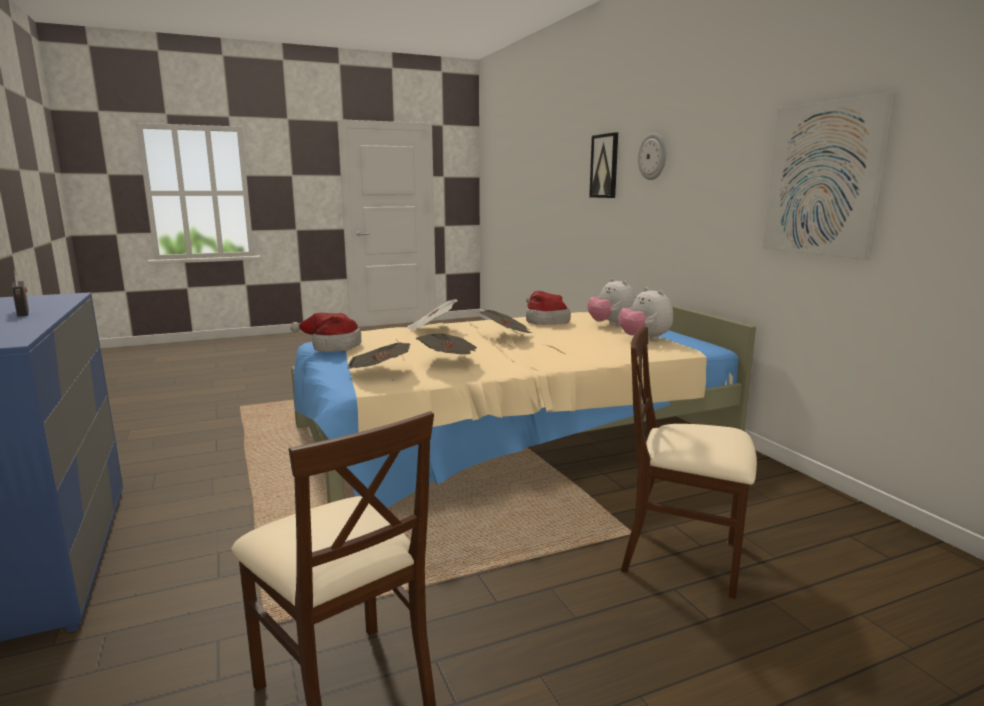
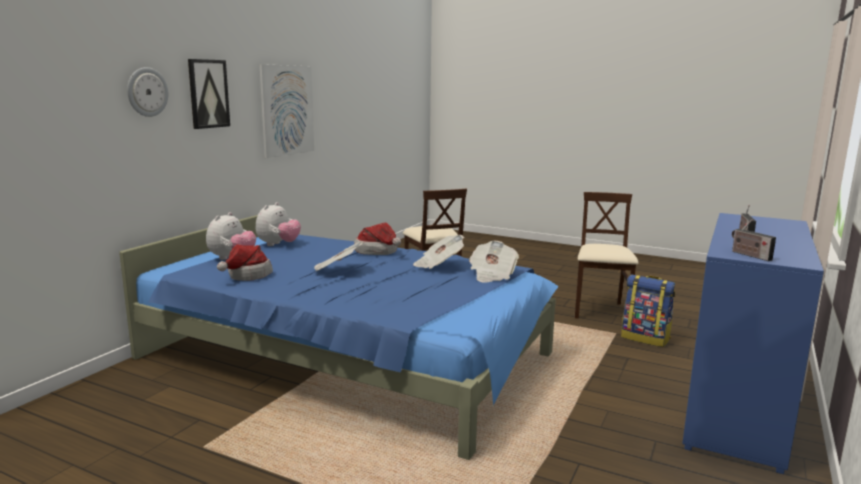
camera: 130 degrees left, 0 degrees up
(40, 297) = (749, 255): none -> radio
(200, 647) = (645, 338): none -> backpack
(332, 346) = (471, 308): hat -> hat (379, 251)
(431, 328) = (347, 299): newspaper -> none
(506, 436) = (349, 356): beige bed -> blue bed
(604, 166) = (58, 101): picture -> picture (208, 93)

